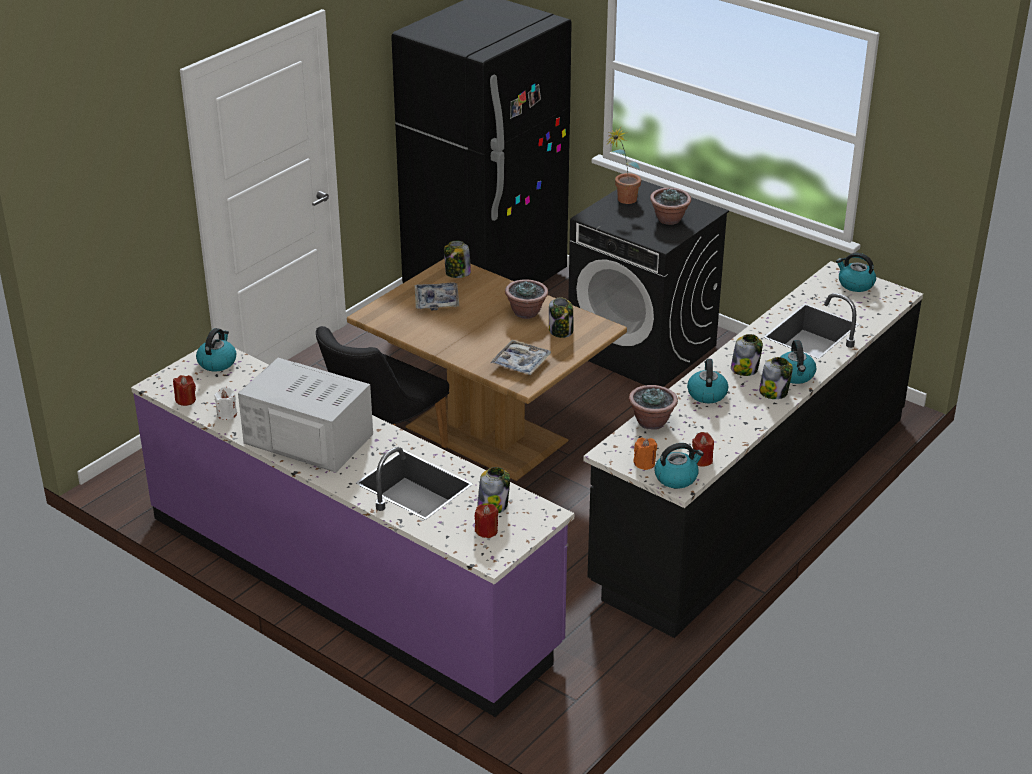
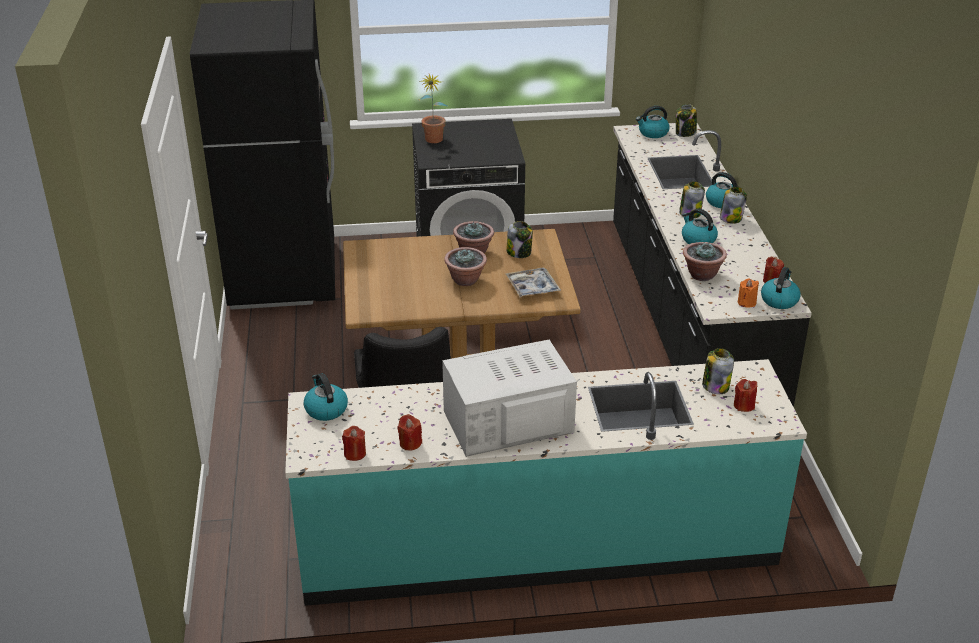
camera: 45 degrees left, 0 degrees up
(227, 414) = (410, 443): white candle -> red candle
(351, 581) = (537, 544): purple counter -> turquoise counter
(437, 301) = (395, 277): tray -> none
(457, 273) = (374, 250): jar -> jar (685, 133)
(669, 220) = (486, 140): potted plant -> potted plant (466, 280)

